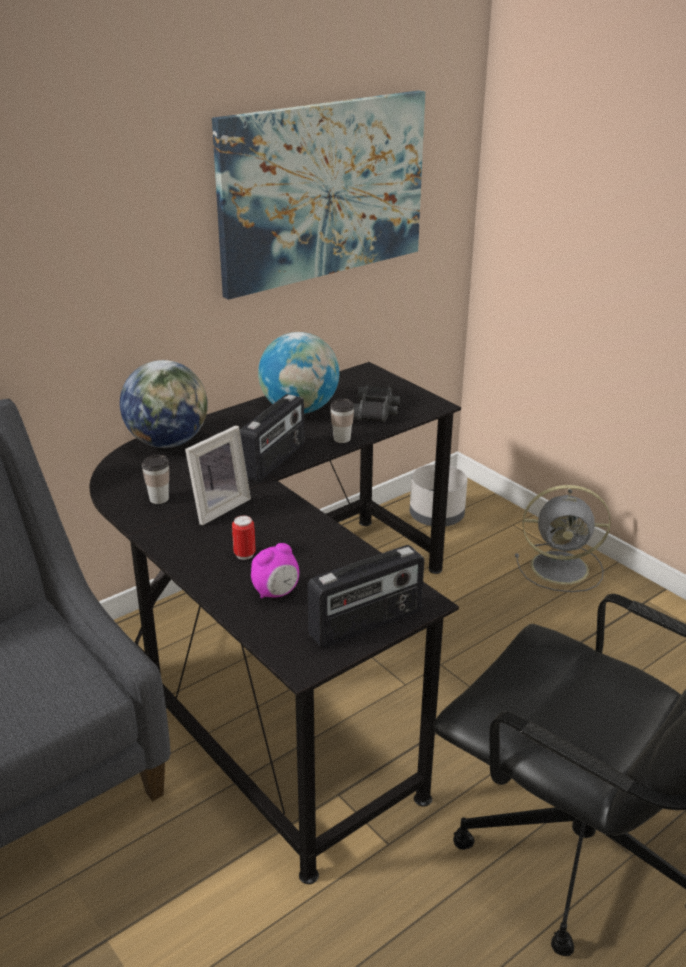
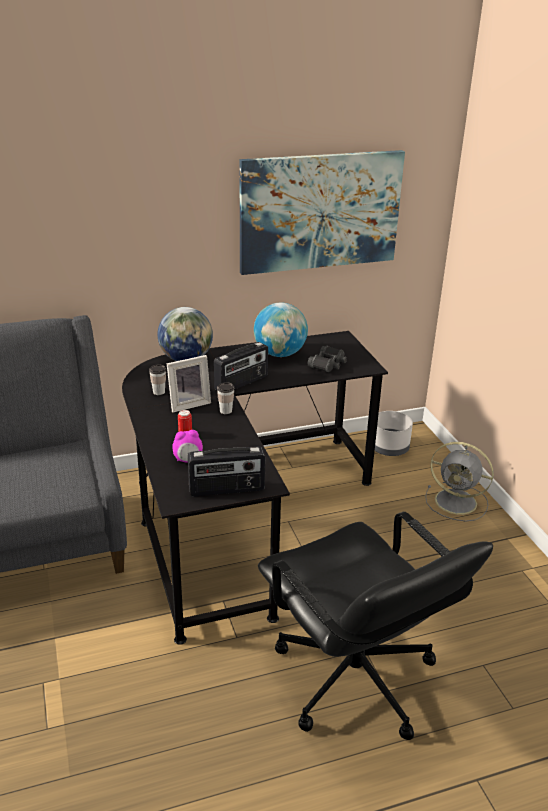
camera: 20 degrees right, 0 degrees up
(342, 439) = (293, 377): cup -> cup (226, 411)

